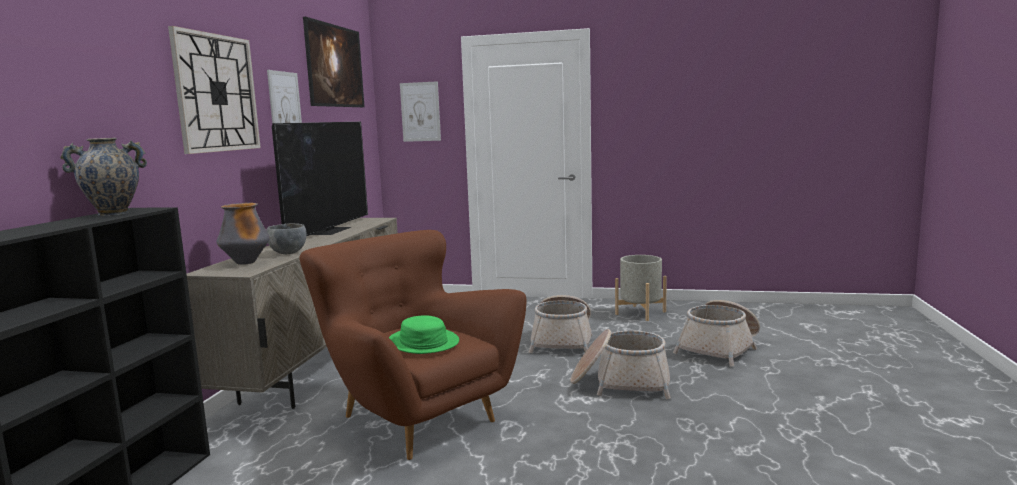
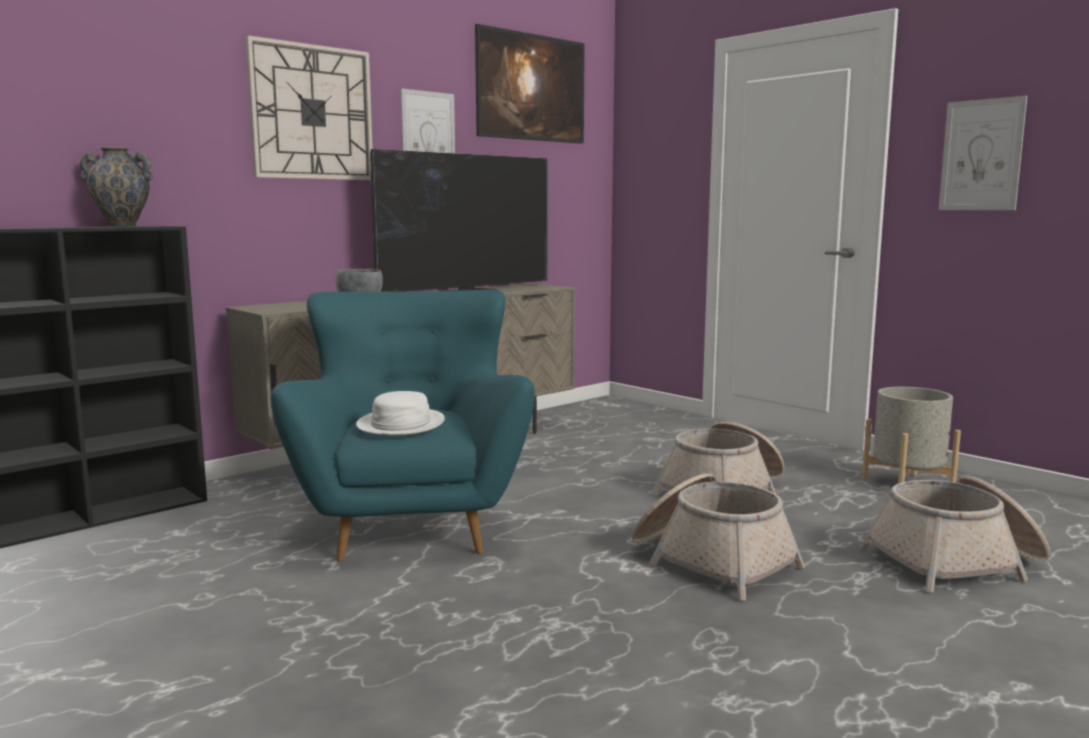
camera: 35 degrees right, 0 degrees up
(246, 263) = (300, 305): vase -> none
(415, 418) = (412, 524): brown armchair -> turquoise armchair
(420, 112) = (660, 150): picture -> picture (981, 155)
(423, 342) = (400, 424): green hat -> white hat

